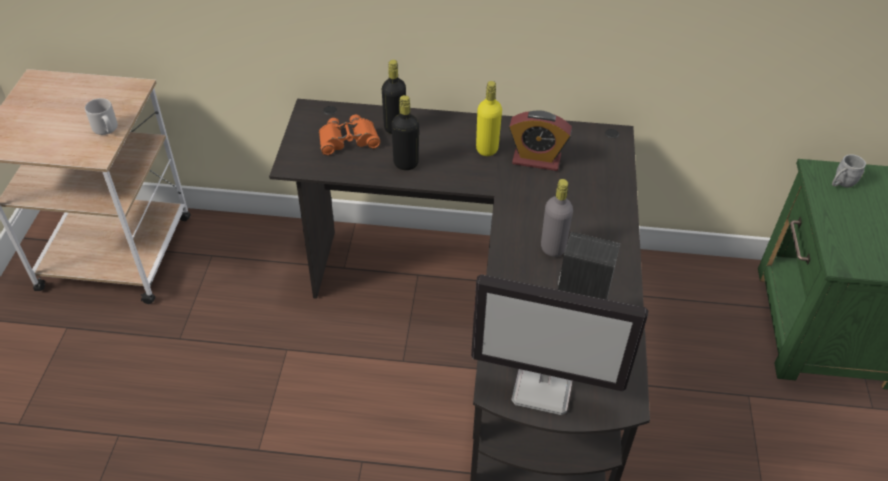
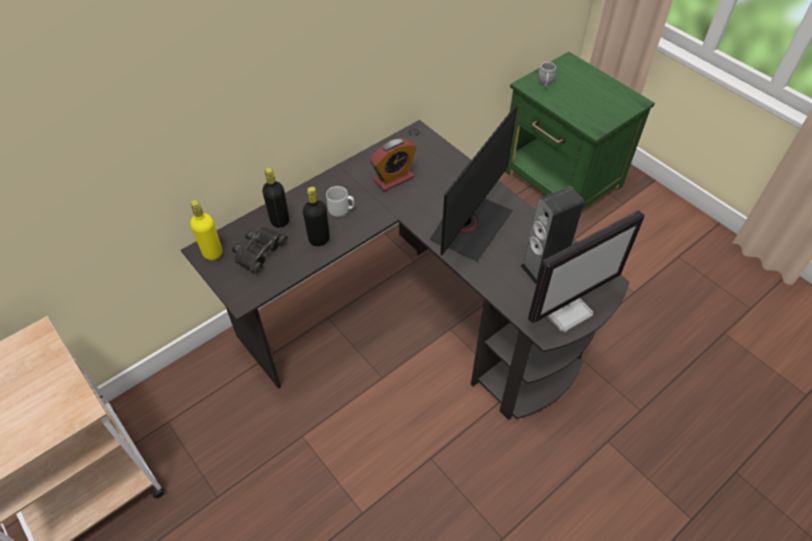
camera: 45 degrees left, 5 degrees up
(106, 129) = (59, 384): grey mug -> grey mug (341, 209)
(348, 140) = (259, 252): orange binoculars -> black binoculars
(487, 149) = (356, 193): yellow bottle -> yellow bottle (212, 253)
(553, 248) = (470, 226): grey bottle -> monitor

